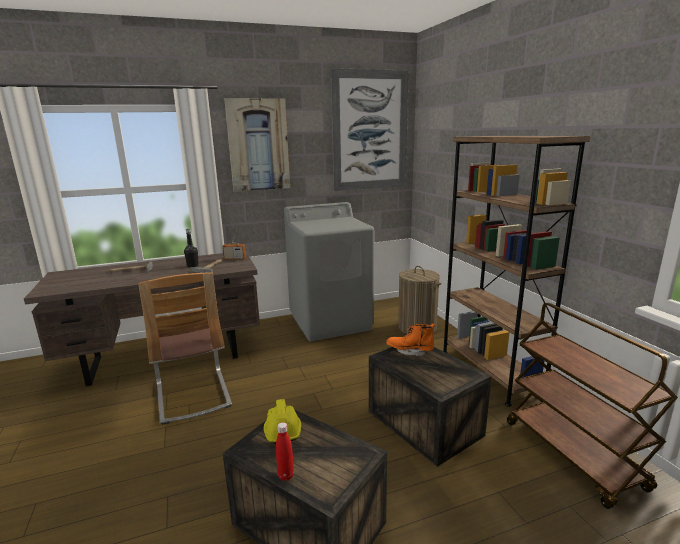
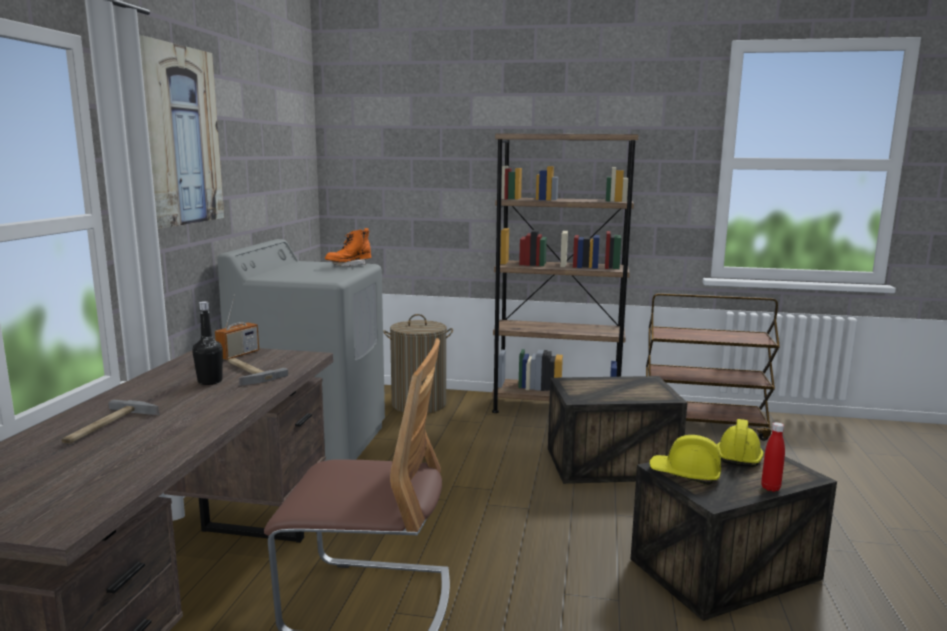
camera: 60 degrees left, 5 degrees down
(342, 448) = (738, 455): none -> yellow hard hat
(370, 131) = (285, 123): picture -> none
(410, 351) = (578, 387): orange boot -> orange boot (349, 266)

